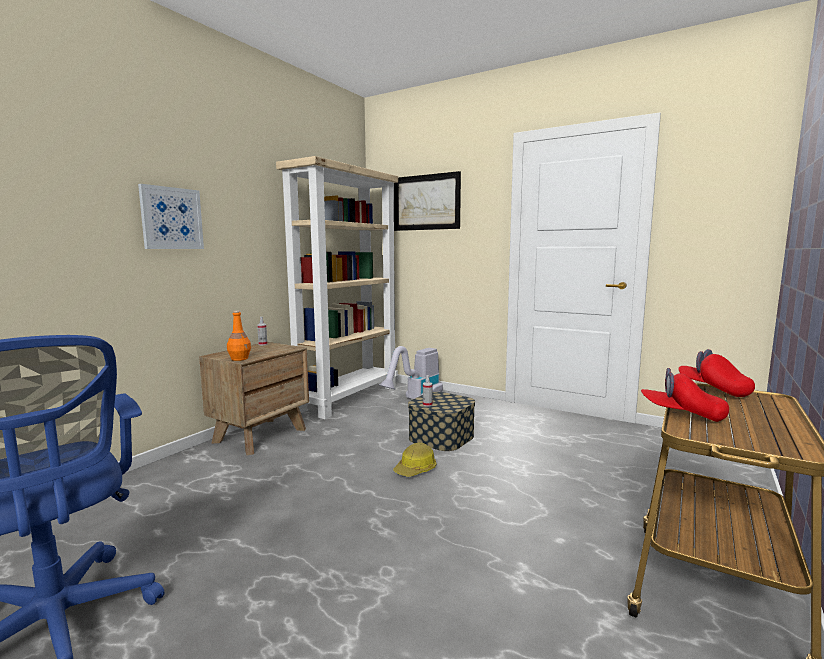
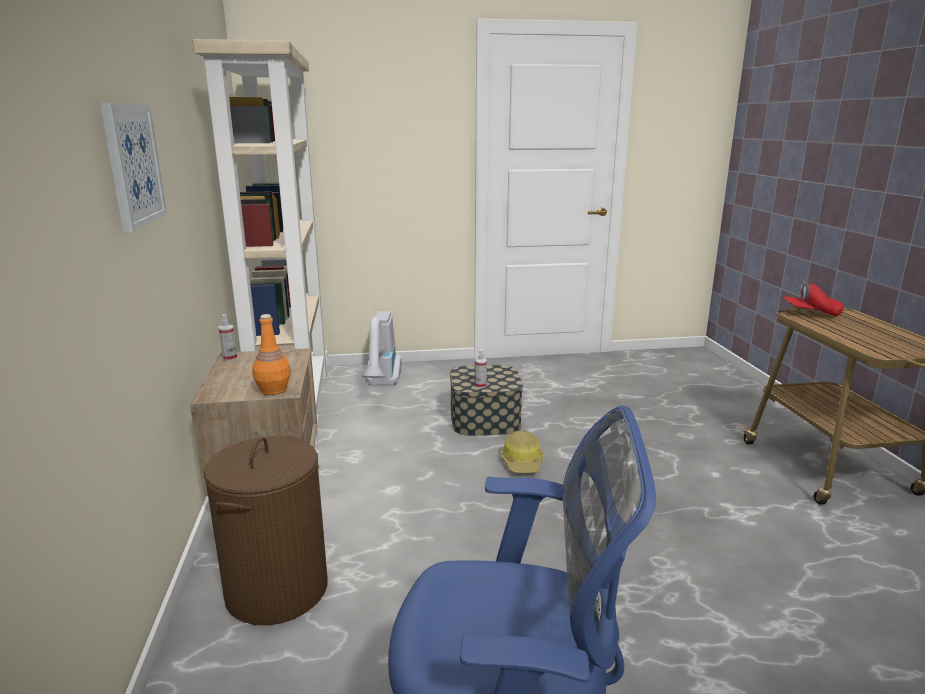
camera: 40 degrees left, 10 degrees up
(185, 476) = (277, 589): none -> brown laundry basket
(426, 202) = (348, 104): picture -> none
(682, 414) = (846, 340): red cap -> none

